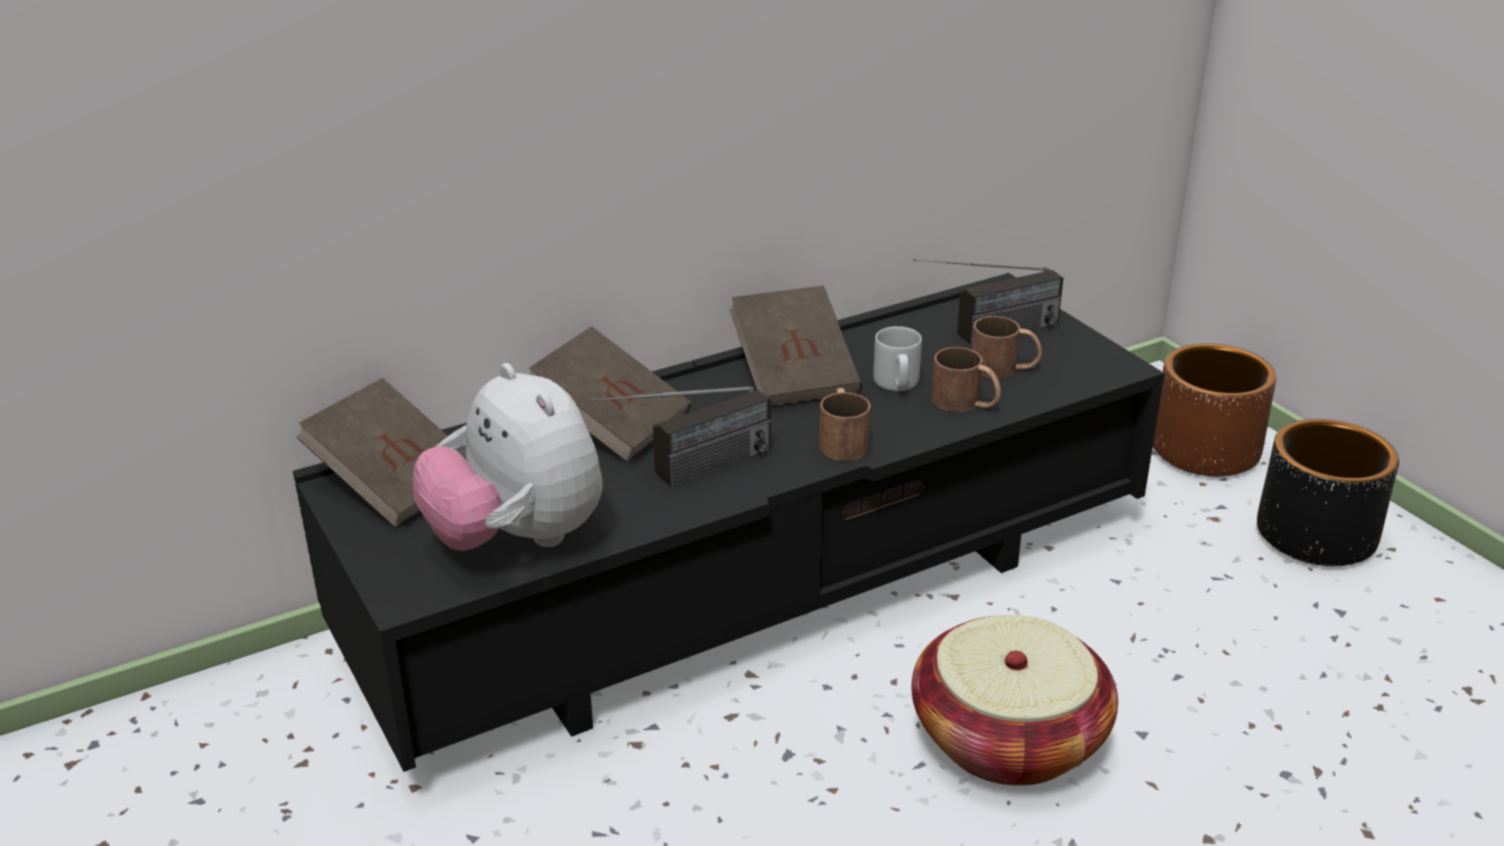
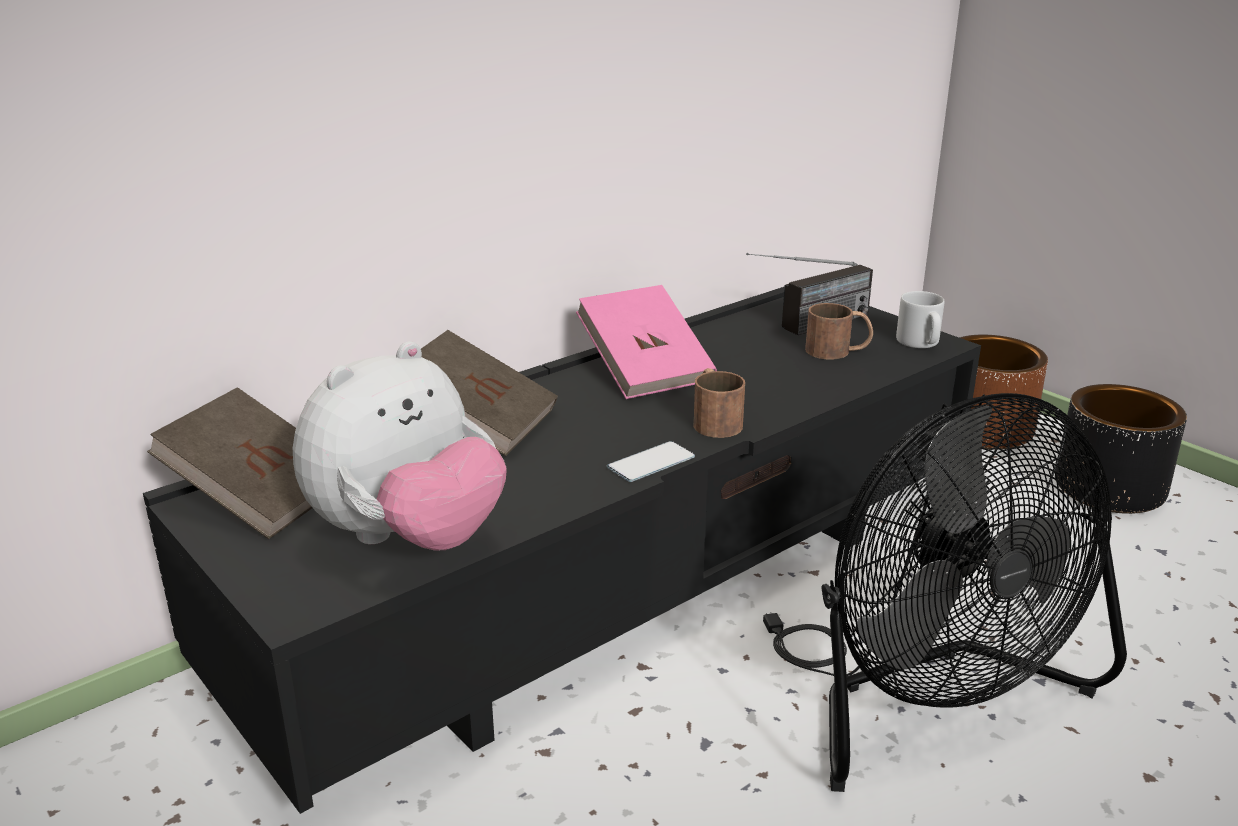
camera: 10 degrees left, 5 degrees down
(517, 539) = (408, 538): plush toy -> plush toy turned 90 degrees counterclockwise
(687, 473) = (571, 461): radio -> none
(763, 482) = (651, 462): none -> phone
(795, 375) = (645, 370): brown book -> pink book
(897, 384) = (745, 370): grey mug -> grey mug (920, 343)
(966, 403) = (816, 381): brown mug -> none
(1008, 739) = (917, 700): basket -> black fan

